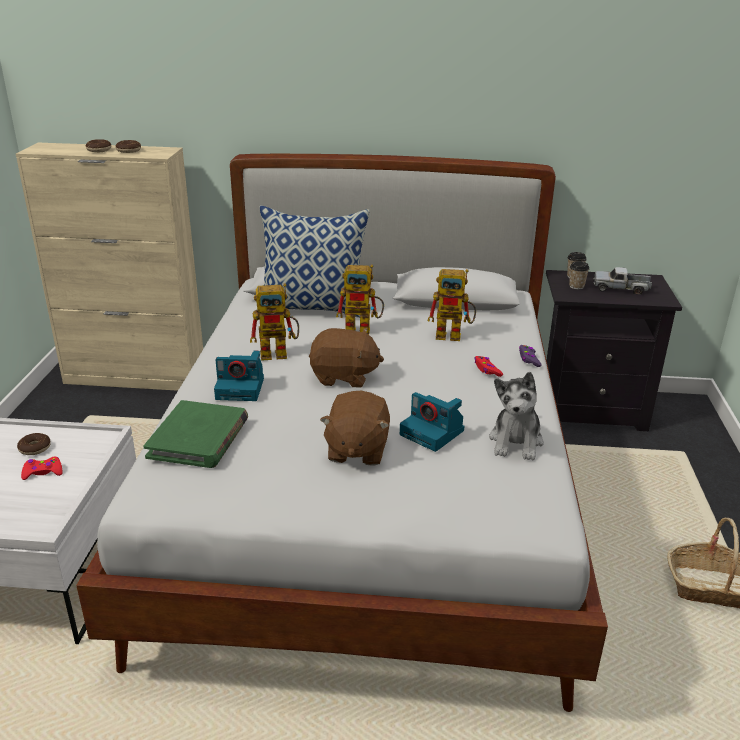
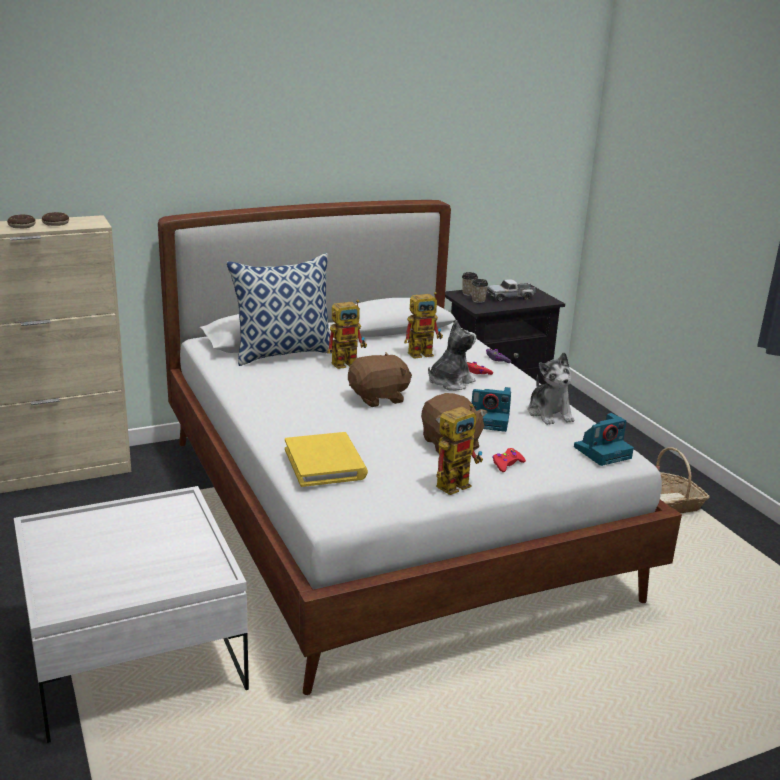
camera: 30 degrees left, 5 degrees down
(35, 448) = (125, 525): donut -> none
(43, 472) = (160, 540): red game controller -> red game controller (507, 464)
(199, 438) = (325, 463): green book -> yellow book
(241, 388) = (306, 423): camera -> camera (603, 452)
(280, 353) = (302, 392): toy robot -> toy robot (456, 483)
(441, 376) = (449, 383): none -> plush toy

